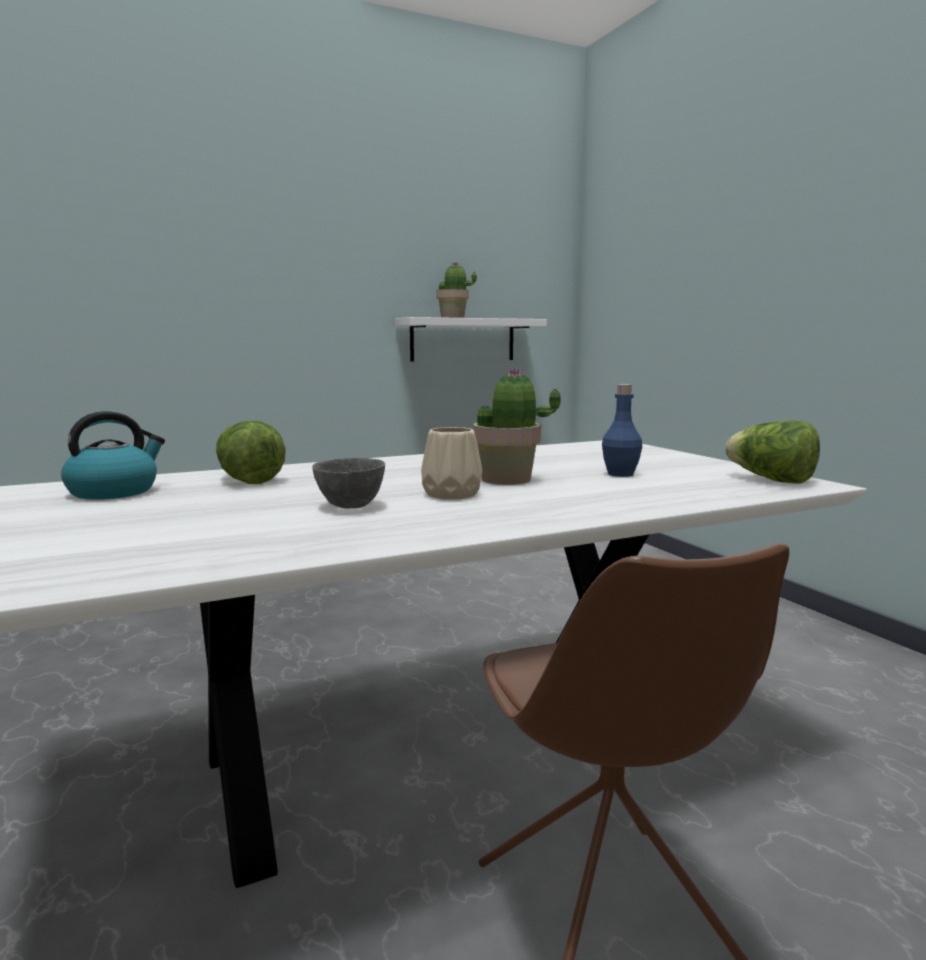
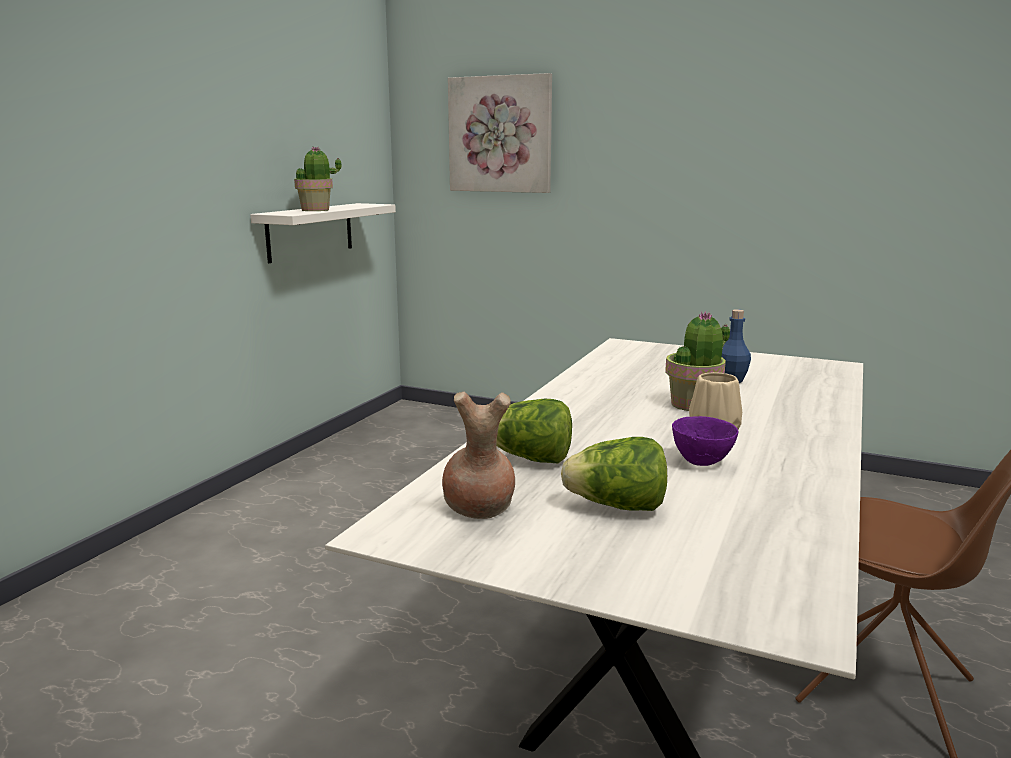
camera: 40 degrees left, 5 degrees up
(114, 492) = (478, 509): kettle -> brown vase
(352, 506) = (702, 462): grey bowl -> purple bowl
(653, 247) = (500, 134): none -> picture
(771, 480) = (812, 366): lettuce -> lettuce (617, 507)

